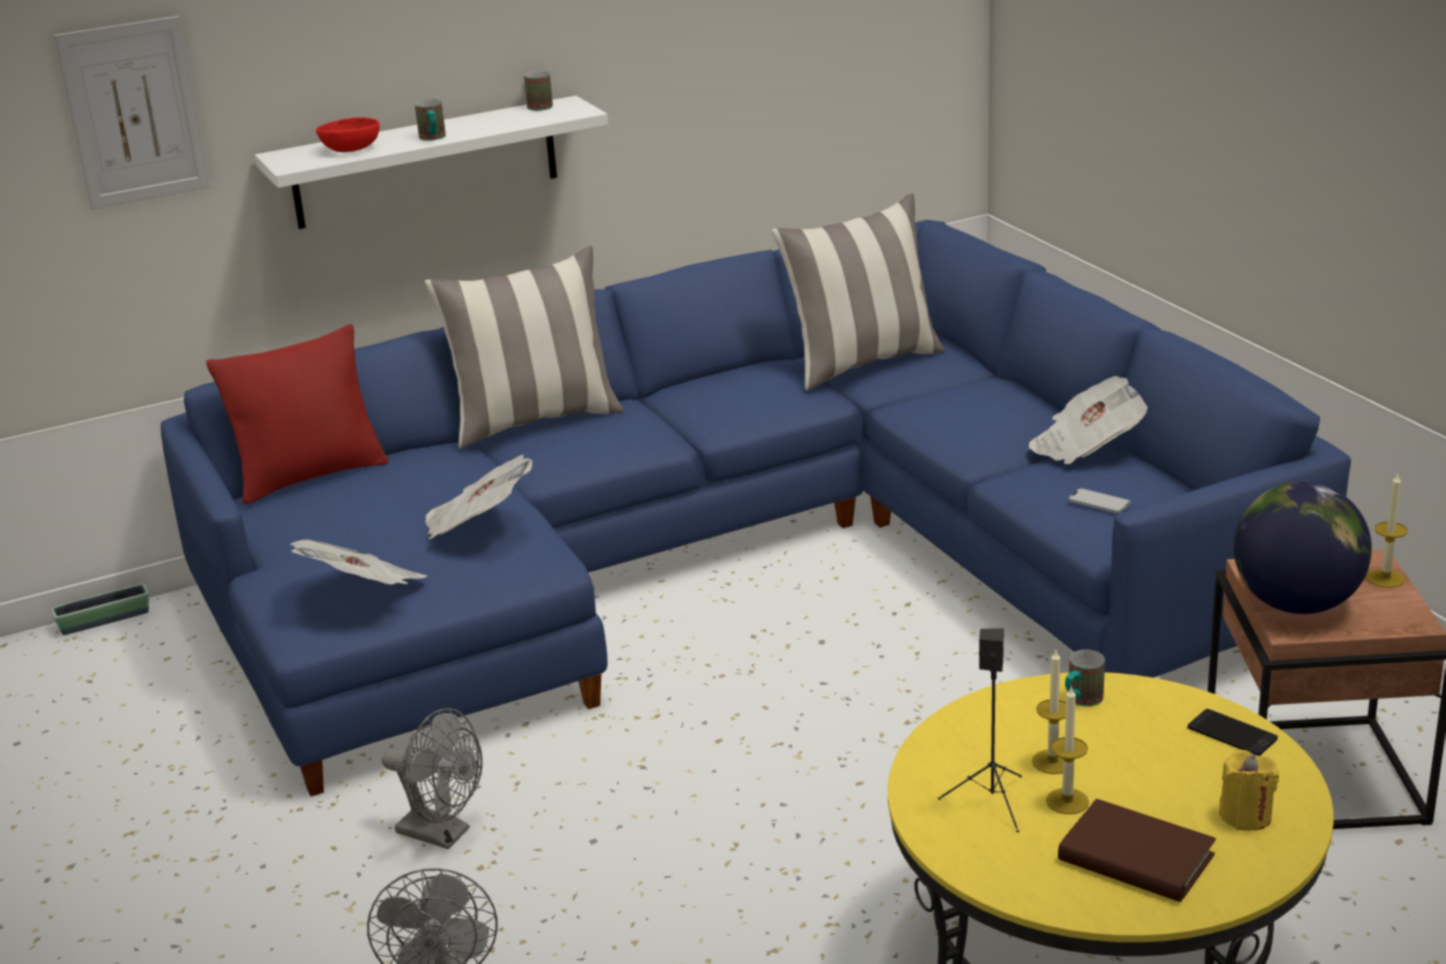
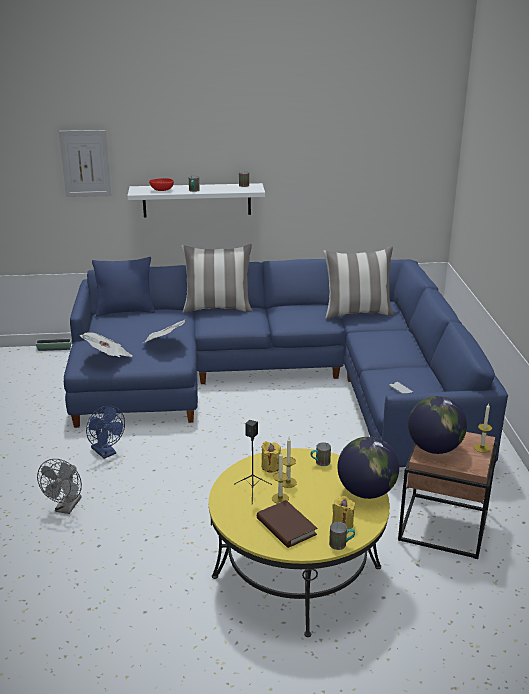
camera: 20 degrees right, 0 degrees up
(310, 476) = (125, 311): red pillow -> blue pillow
(443, 834) = (106, 453): grey fan -> blue fan
(984, 738) = (271, 466): none -> yellow candle
(1088, 447) = (416, 366): newspaper -> none
(1232, 733) = (366, 492): phone -> globe
(1283, 860) = (341, 544): none -> mug

